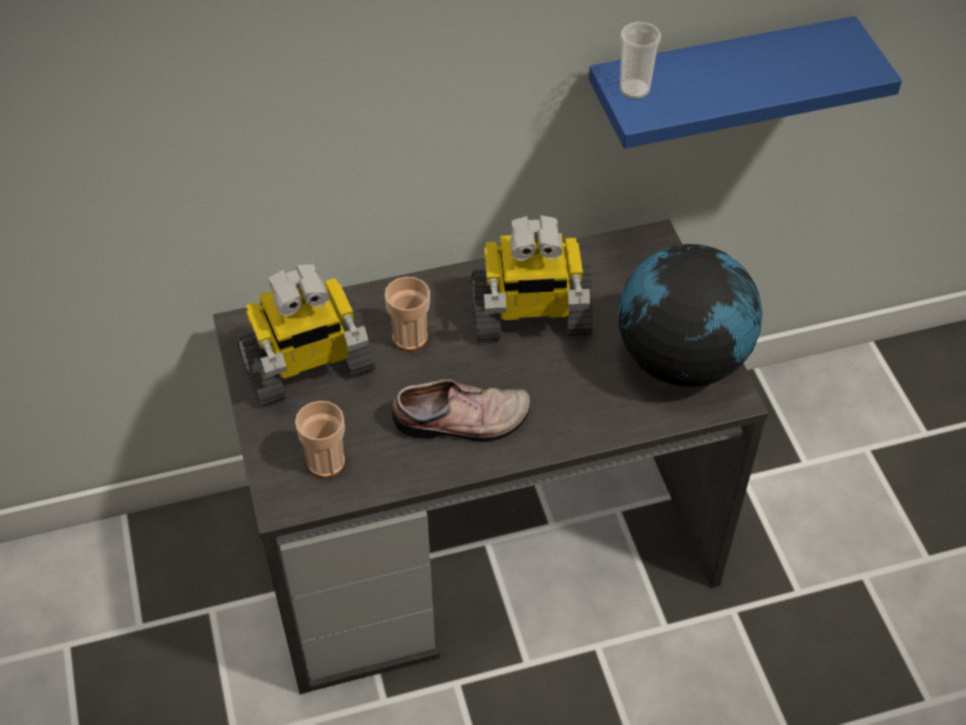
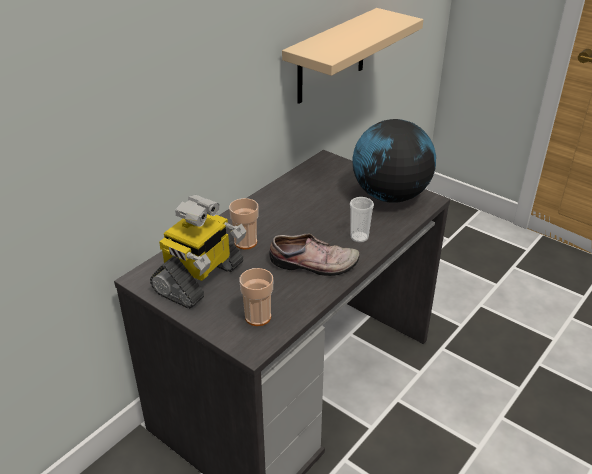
camera: 35 degrees left, 15 degrees down
(462, 422) = (314, 265): shoe -> shoe turned 45 degrees clockwise
(530, 316) = (299, 209): toy robot -> none
(634, 89) = (315, 51): cup -> cup (359, 237)
(717, 83) = (331, 57): blue shelf -> beige shelf

